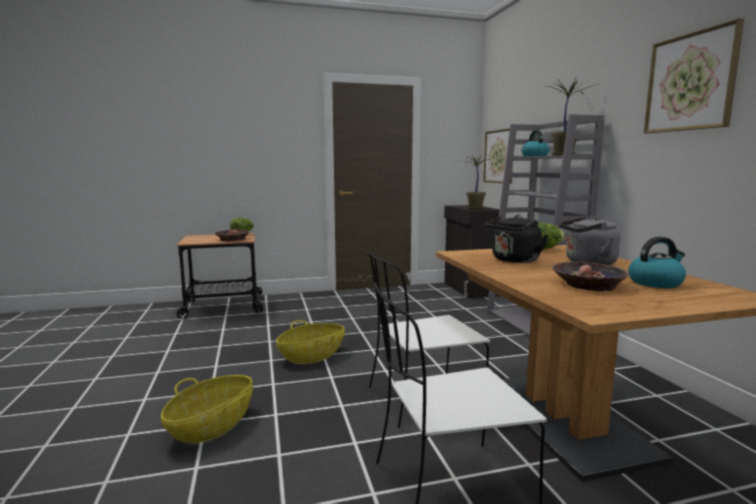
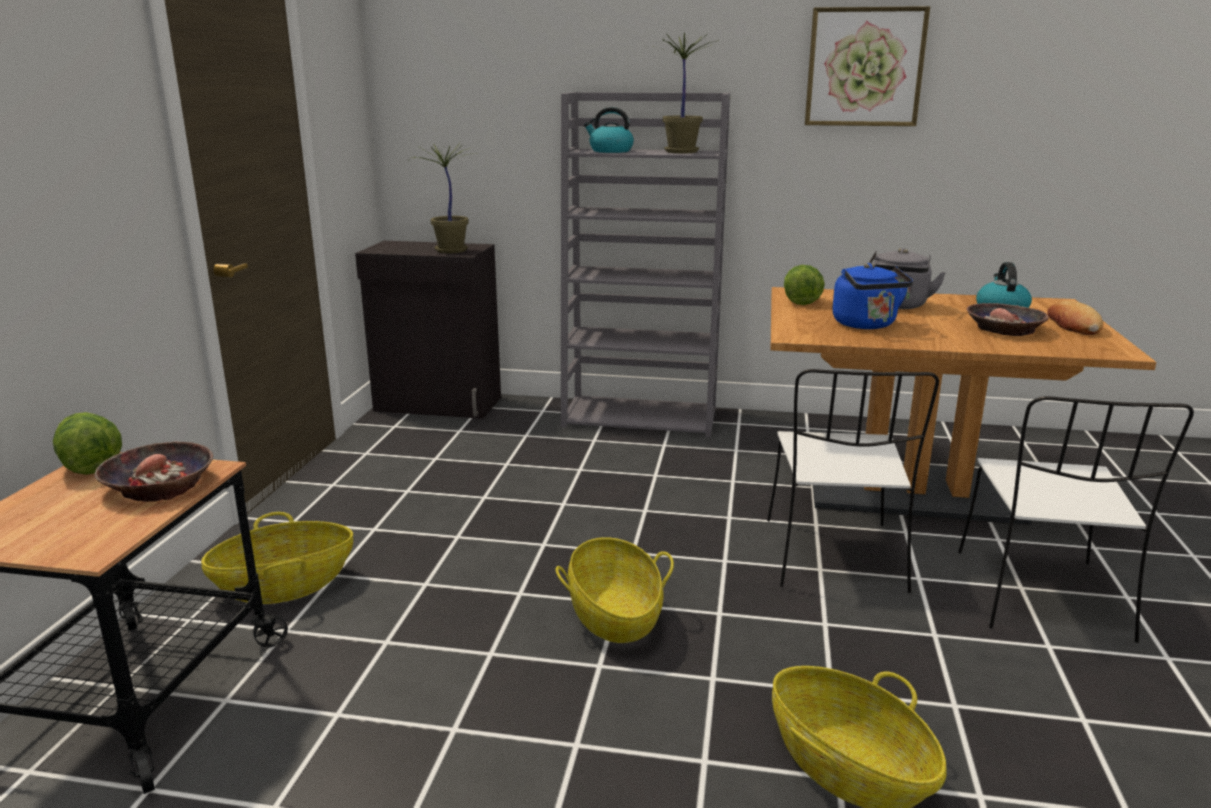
camera: 65 degrees left, 10 degrees up
(294, 305) = (284, 586): none -> basket
(499, 156) = (450, 143): picture -> none
(514, 260) = (866, 325): black kettle -> blue kettle
(664, 301) = (1073, 325): none -> bread

